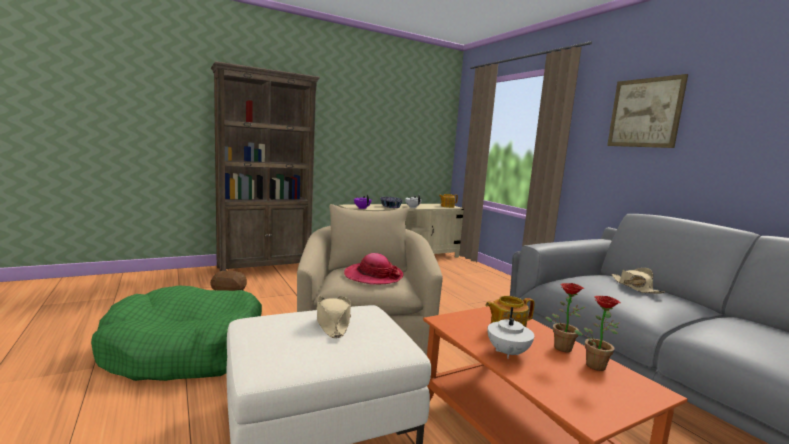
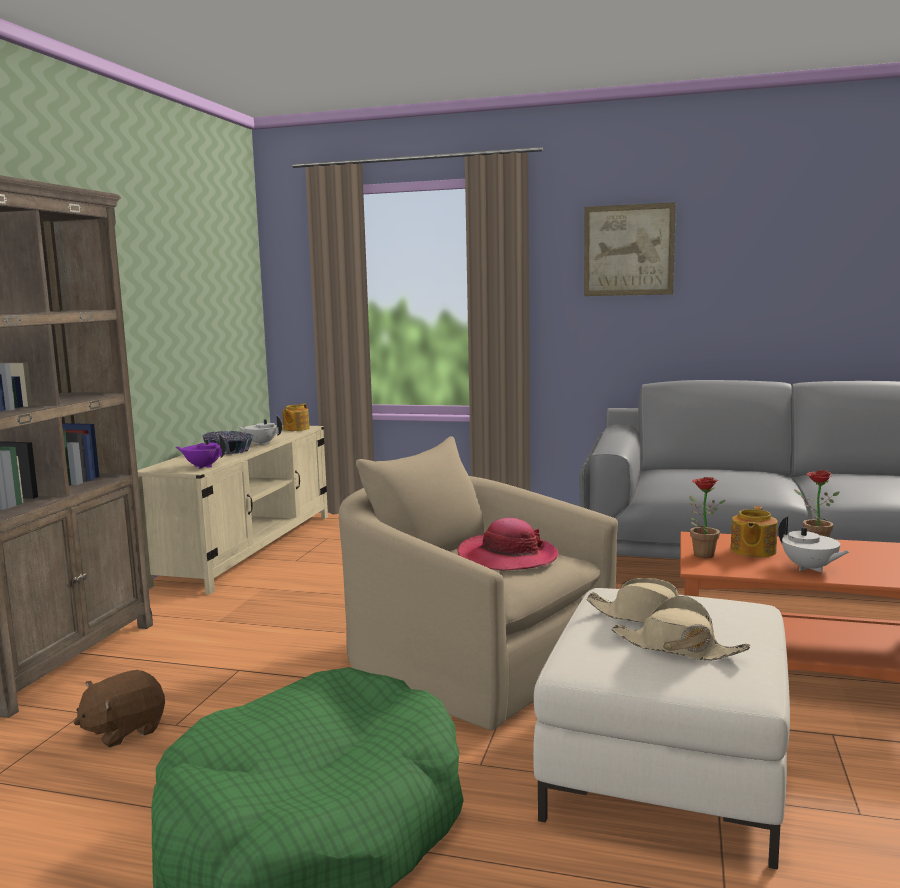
camera: 45 degrees left, 0 degrees up
(594, 364) = (857, 548): potted plant -> potted plant (700, 554)
(635, 287) = (717, 472): beige hat -> beige hat (677, 648)

